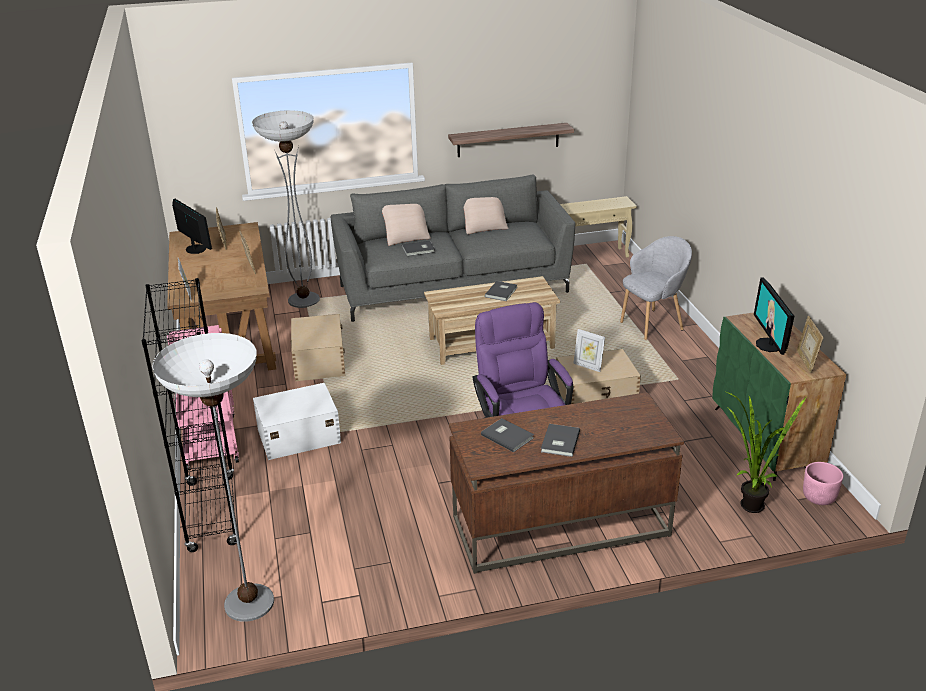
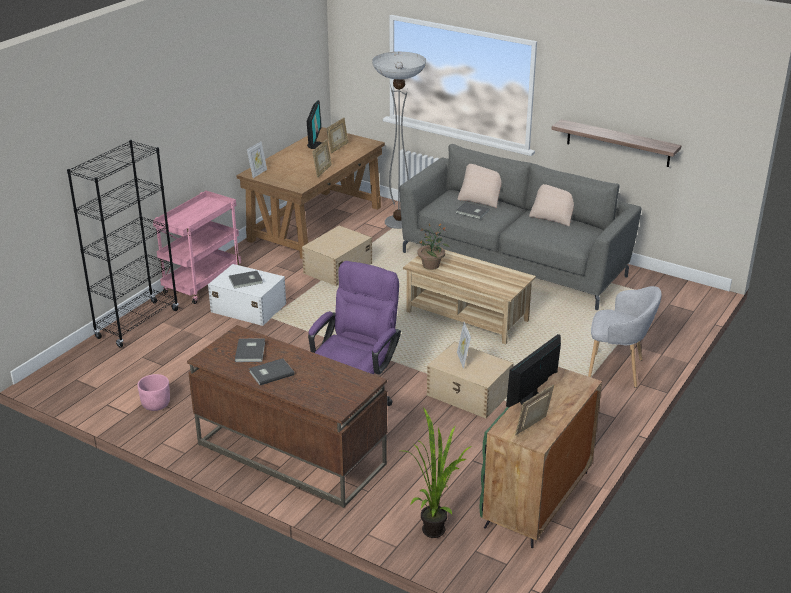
camera: 45 degrees right, 0 degrees up
(249, 603) = (78, 381): floor lamp -> none
(455, 305) = (431, 265): none -> potted plant
(502, 292) = (482, 272): grey book -> grey book (246, 281)
(592, 257) = (673, 293): beige side table -> none
(819, 497) = (494, 561): pink planter -> pink planter (156, 404)

